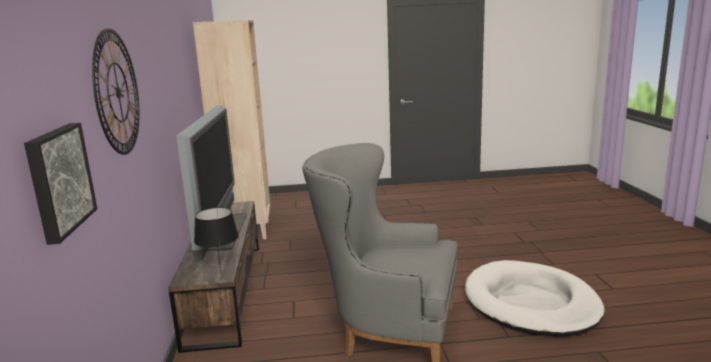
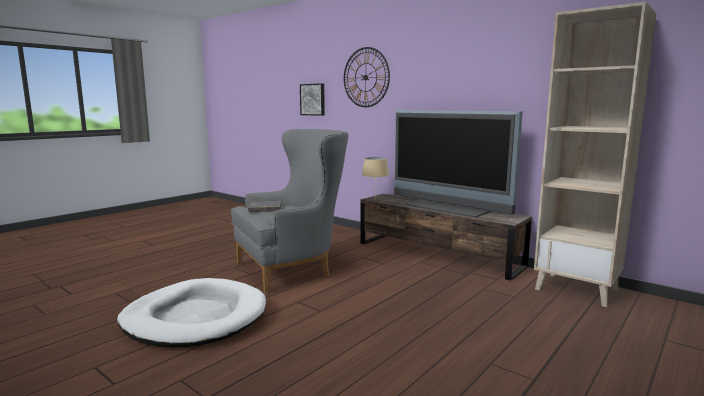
camera: 135 degrees right, 5 degrees down
(220, 274) = (375, 199): black table lamp -> beige table lamp
(418, 261) = (265, 209): none -> grey book

